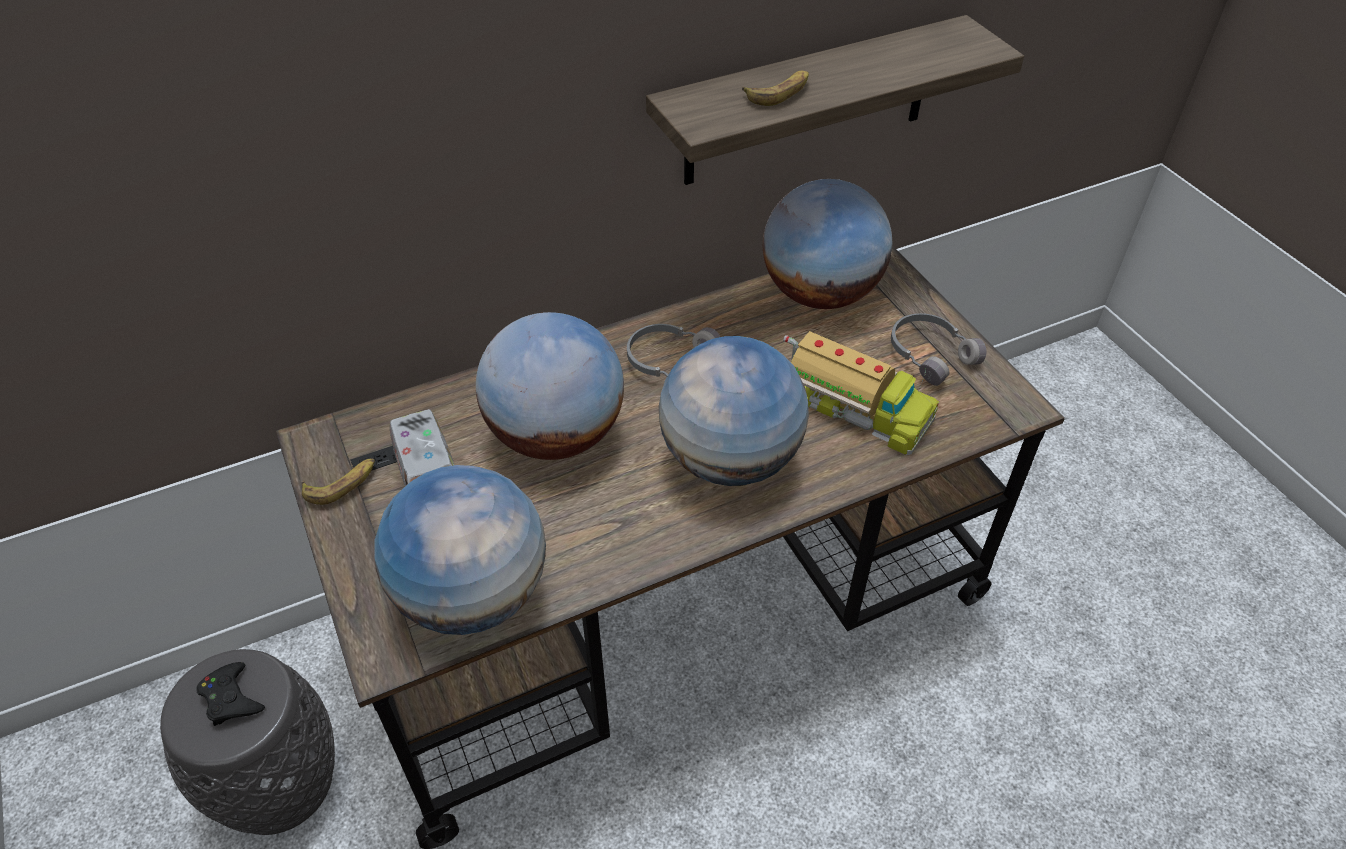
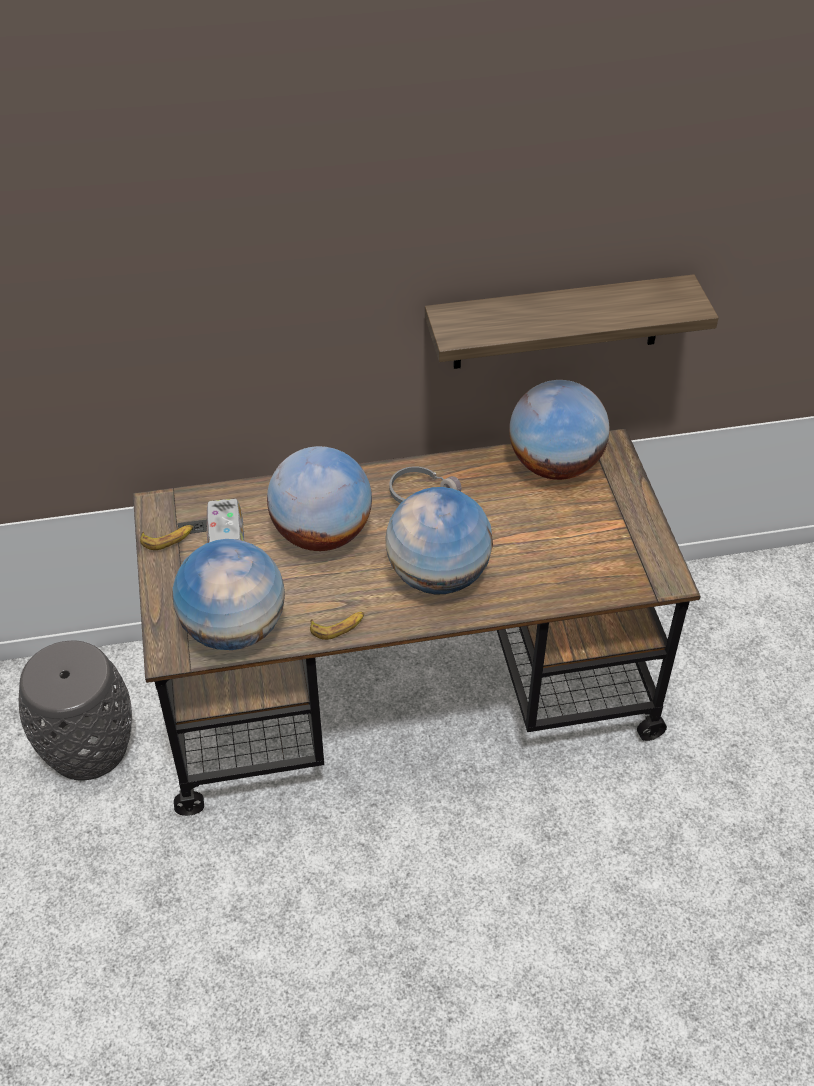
camera: 15 degrees right, 0 degrees up
(231, 698) = (68, 671): black game controller -> none
(779, 92) = (519, 319): banana -> banana (338, 626)
(854, 407) = (543, 557): toy truck -> none
(930, 354) = (619, 528): grey headphones -> none

